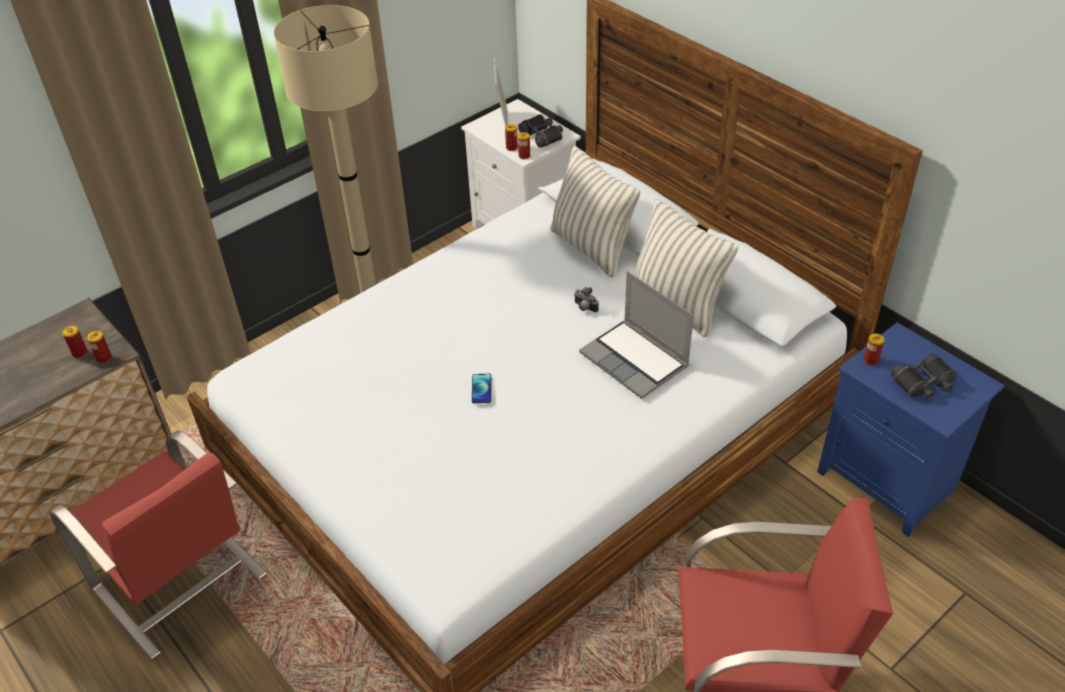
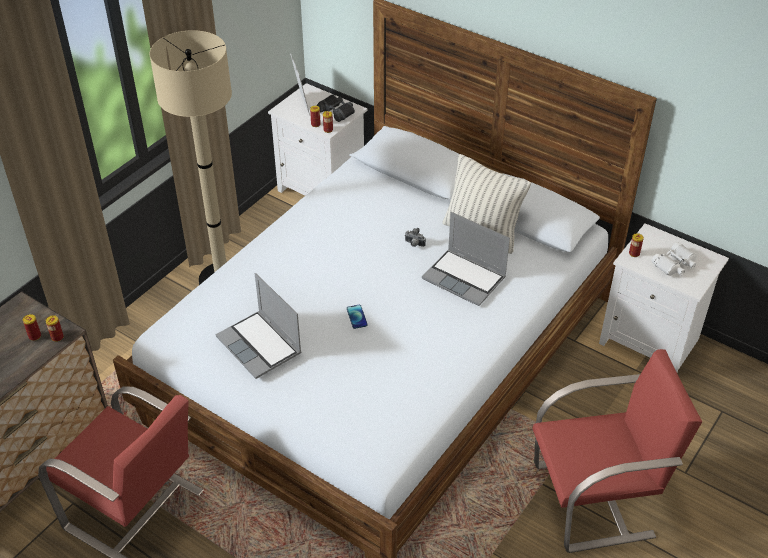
camera: 15 degrees left, 0 degrees up
(350, 407) = (260, 346): none -> laptop
(591, 248) = (404, 197): pillow -> none
(890, 481) = (652, 341): blue nightstand -> white nightstand
(924, 383) = (675, 264): black binoculars -> white binoculars

